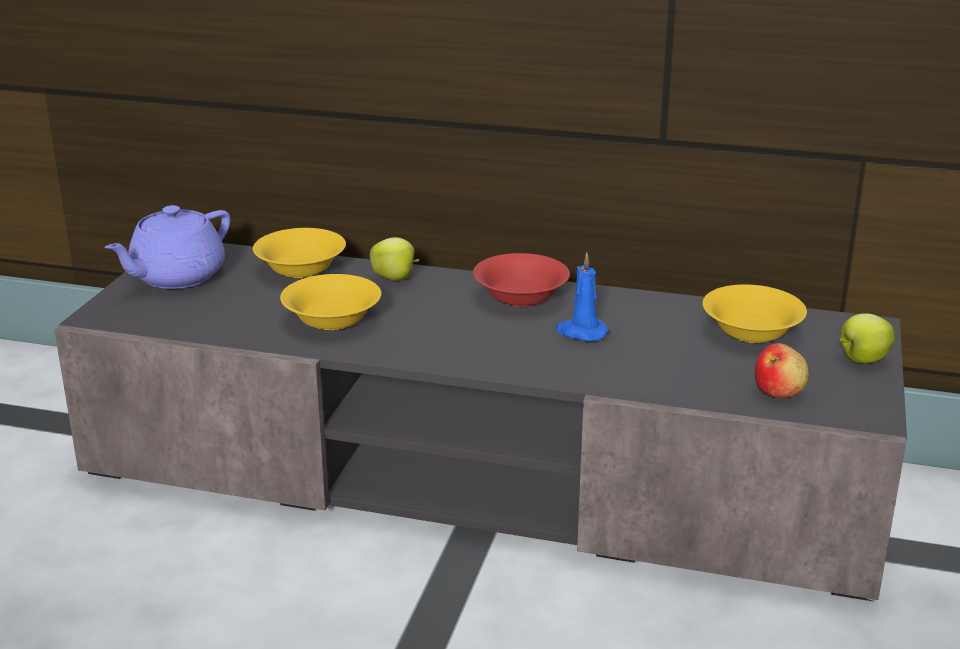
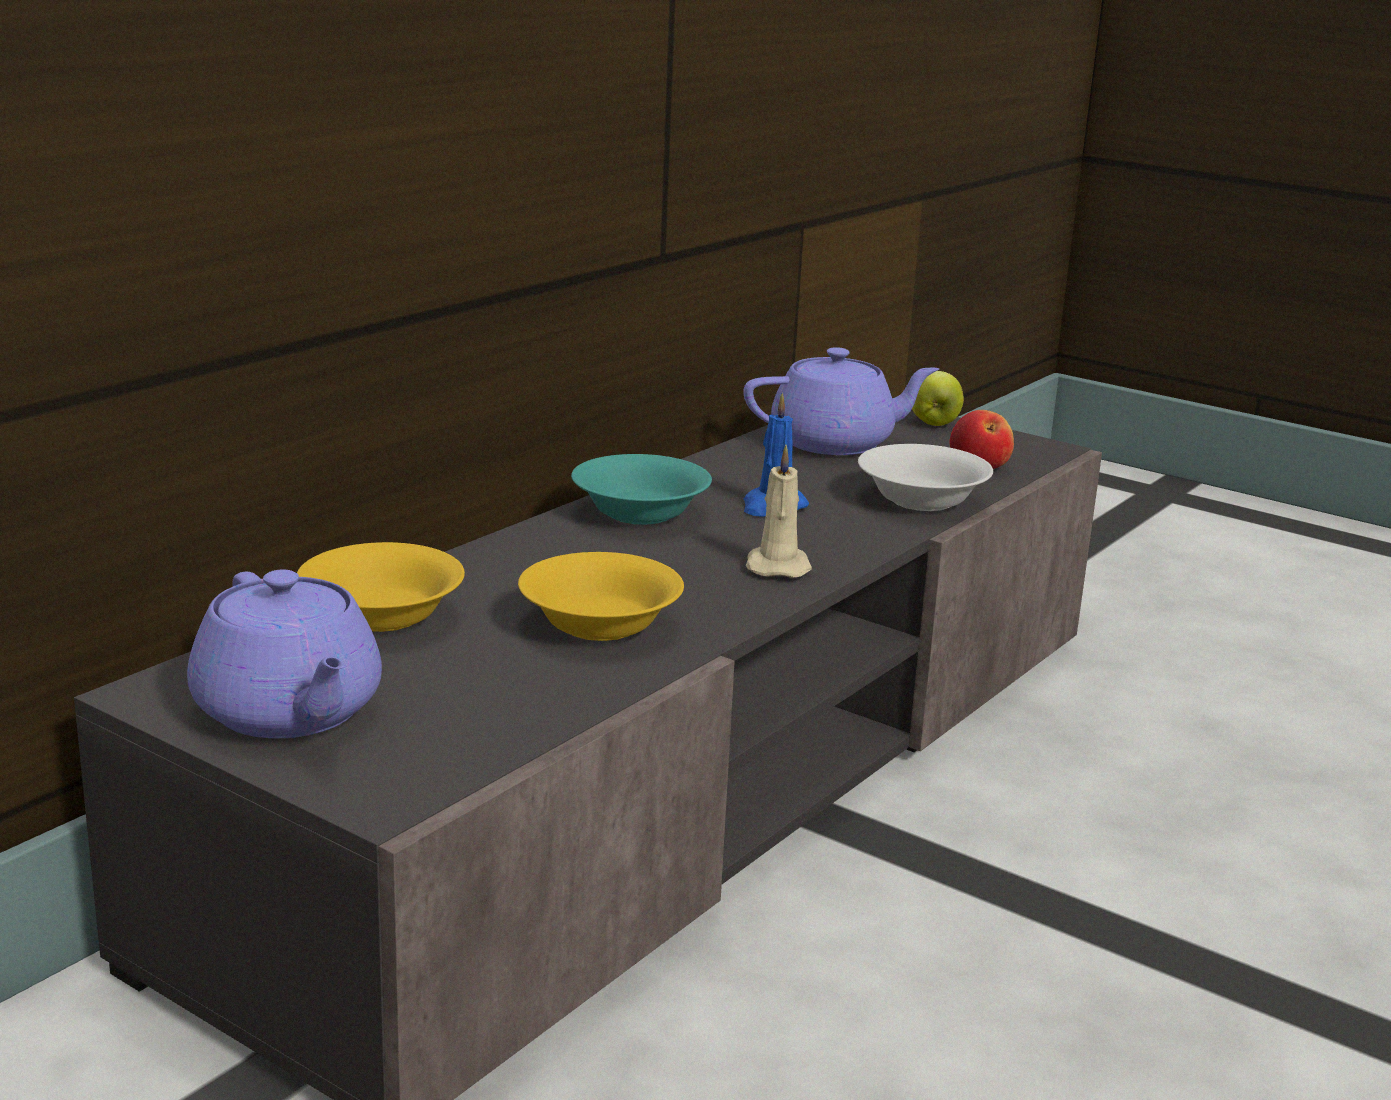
camera: 70 degrees left, 5 degrees down
(395, 278) = (498, 565): apple -> none
(471, 351) = (777, 566): none -> beige candle
(519, 297) = (639, 513): red bowl -> turquoise bowl
(659, 380) = (922, 501): none -> white bowl
(751, 331) = (835, 443): yellow bowl -> purple teapot

